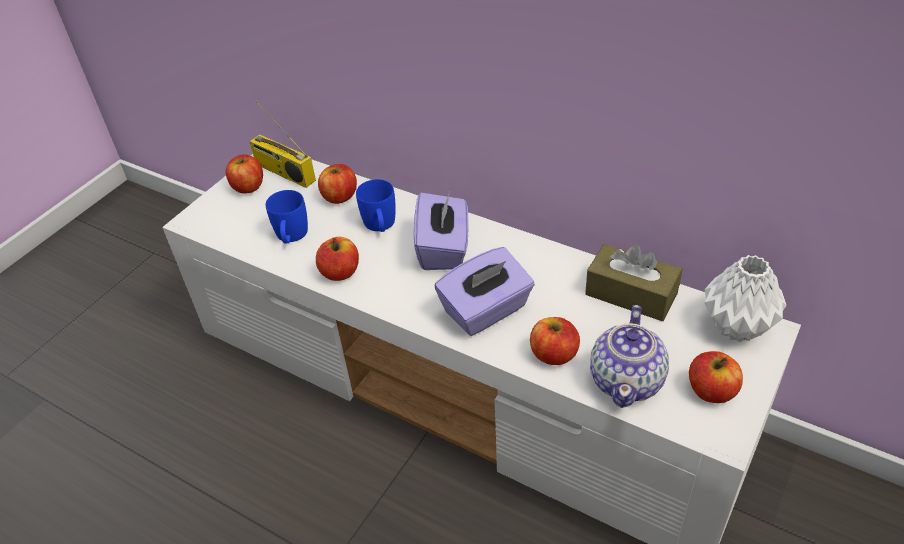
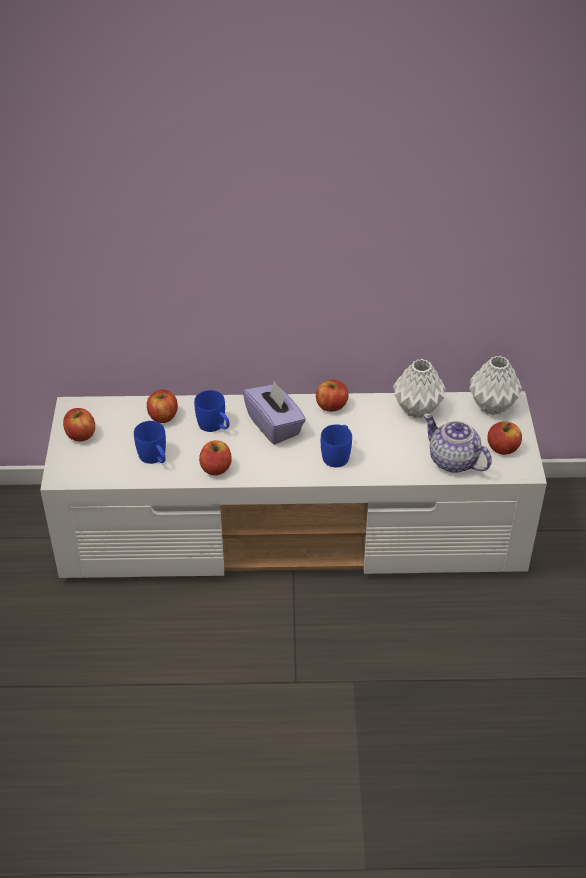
camera: 35 degrees left, 0 degrees up
(283, 172) = (98, 414): radio -> none
(486, 311) = (337, 454): purple tissue box -> blue mug
(554, 354) = (400, 464): apple -> apple (331, 406)
(627, 380) = (453, 461): teapot -> teapot turned 150 degrees clockwise
(631, 294) = (418, 409): brown tissue box -> white vase

